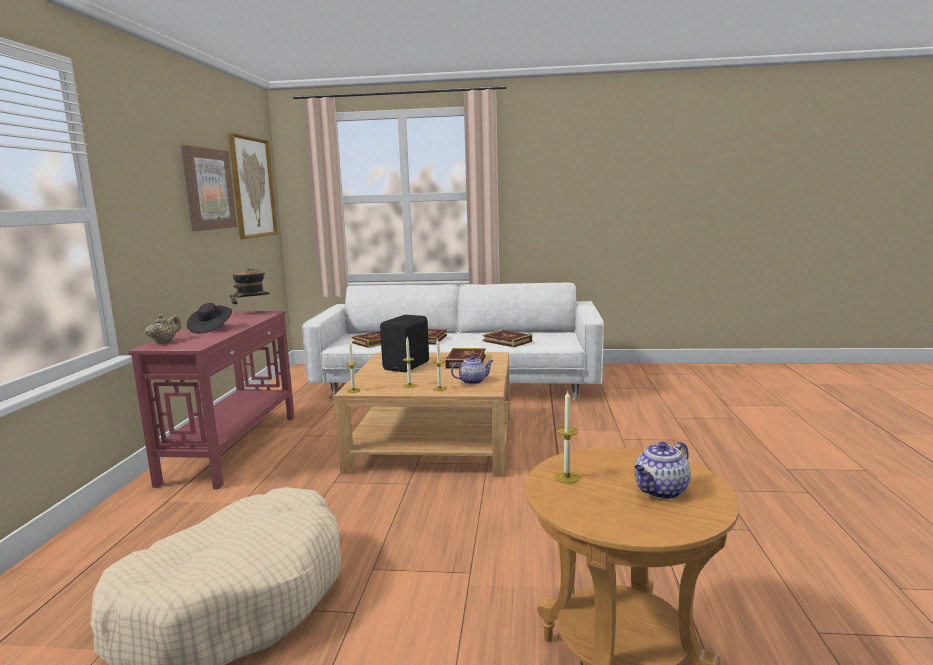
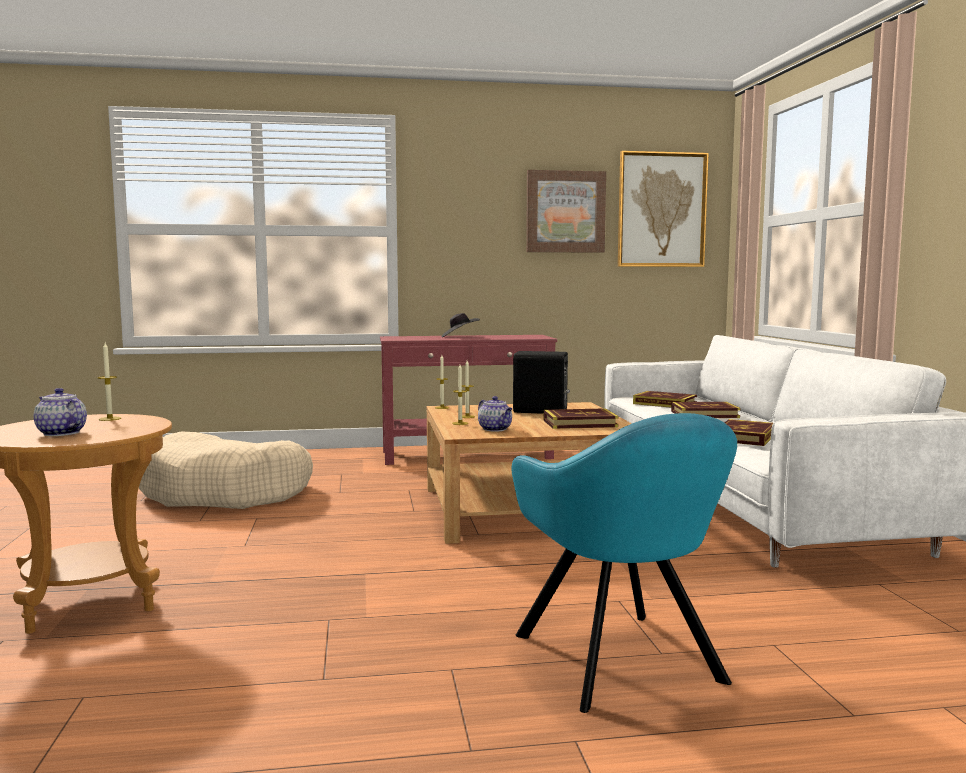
camera: 75 degrees right, 5 degrees down
(165, 342) = (408, 336): beige teapot -> none
(252, 313) = (536, 336): hat -> none
(702, 449) = (621, 662): none -> turquoise armchair

